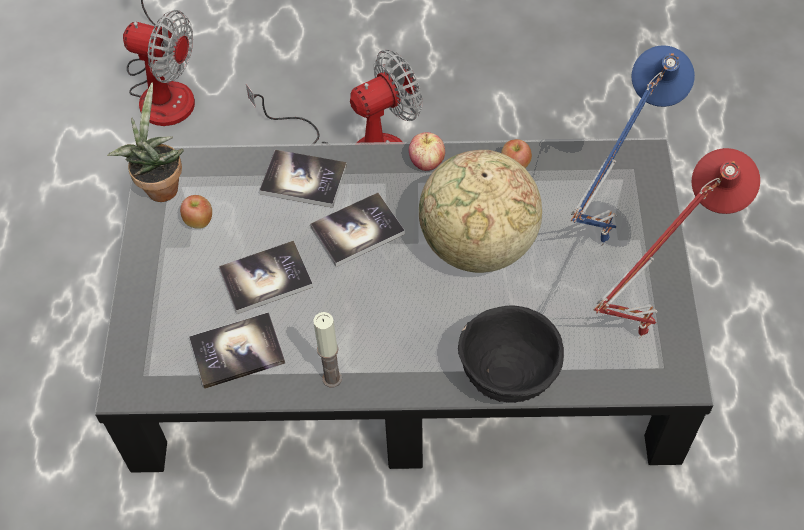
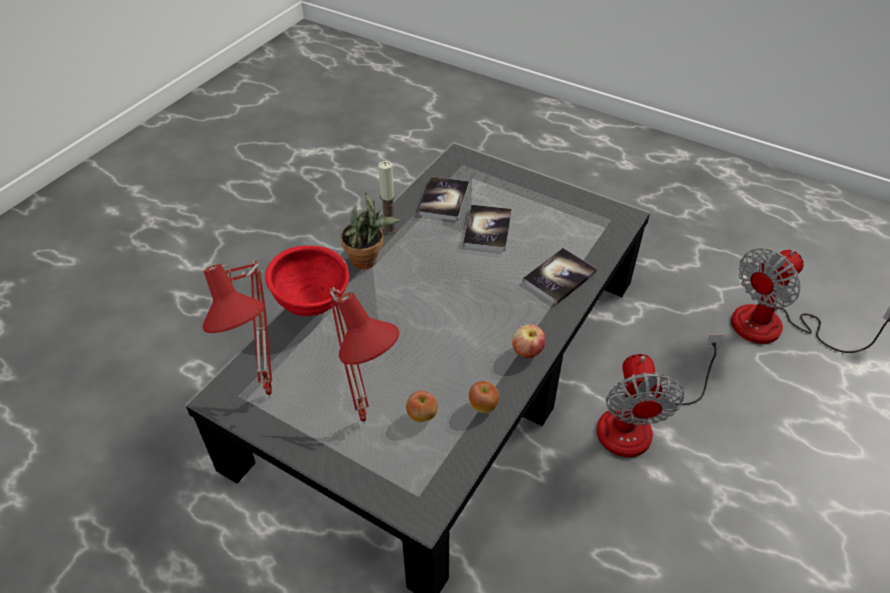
camera: 120 degrees right, 10 degrees down
(160, 186) = (603, 210): potted plant -> potted plant (368, 260)
(199, 221) = (559, 217): apple -> apple (422, 416)
(357, 230) = (491, 285): book -> none
(477, 246) = (425, 342): globe -> none
(508, 377) = (313, 305): black bowl -> red bowl
(600, 240) = (367, 420): blue table lamp -> red table lamp

